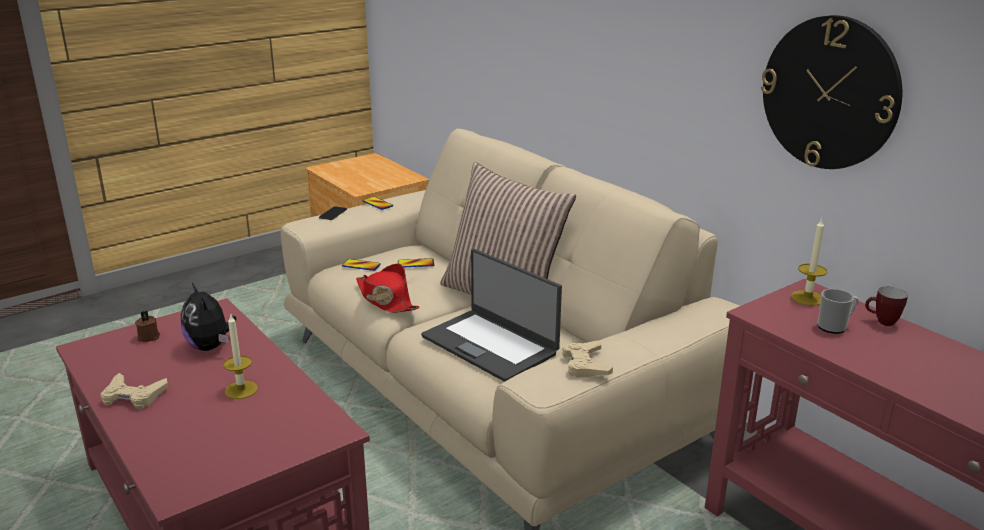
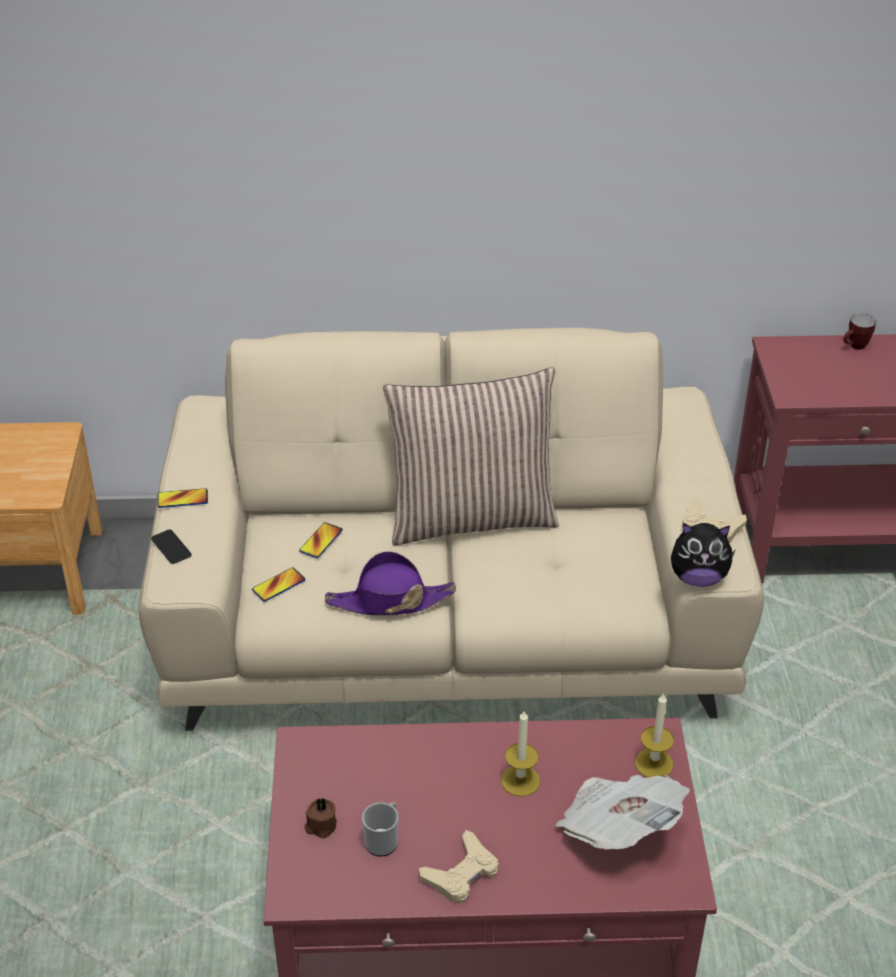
camera: 55 degrees left, 15 degrees up
(210, 346) = (398, 777): plush toy -> plush toy (698, 578)
(220, 445) = (618, 828): none -> newspaper
(386, 300) = (390, 601): red hat -> purple hat
(490, 344) = (561, 569): laptop -> none
(807, 298) = (788, 356): candle -> candle (654, 763)
(830, 93) = (764, 167): wall clock -> none
(835, 327) = (844, 372): mug -> mug (383, 840)

